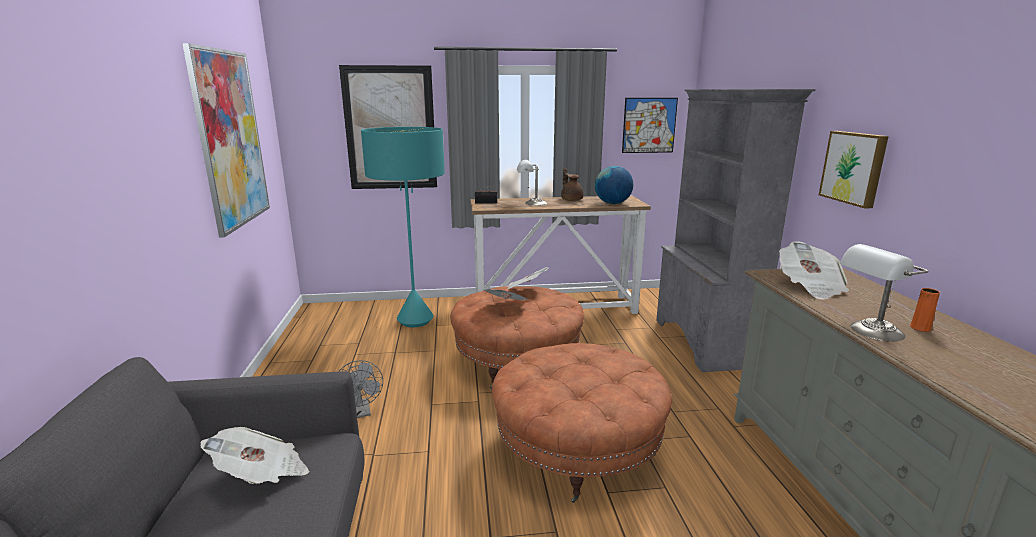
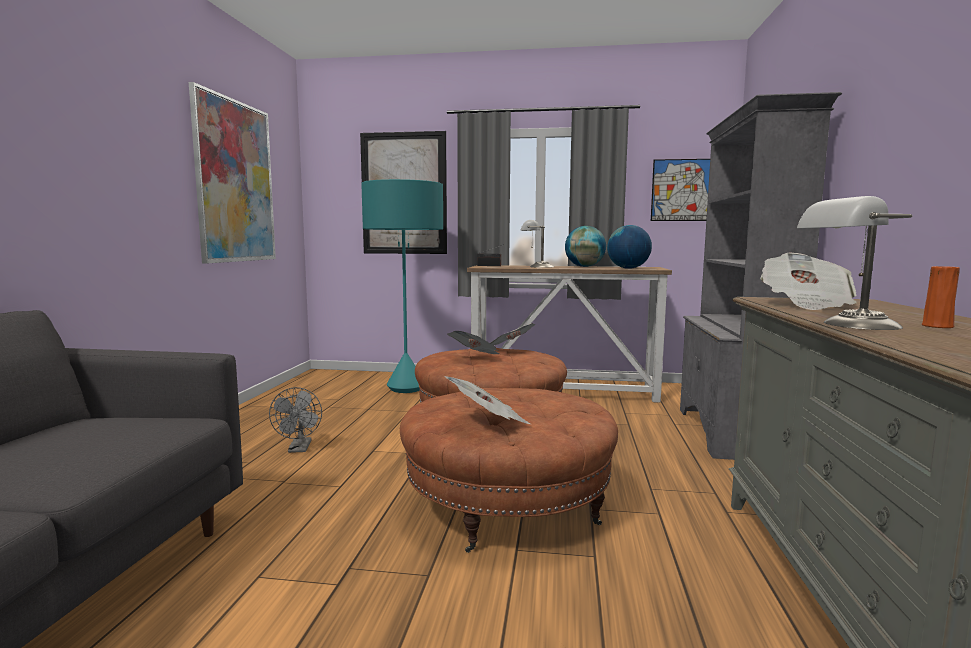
camera: 15 degrees right, 10 degrees down
(262, 475) = (102, 431): newspaper -> newspaper (488, 422)
(571, 199) = (584, 266): brown teapot -> globe
(854, 168) = (886, 169): picture -> none

